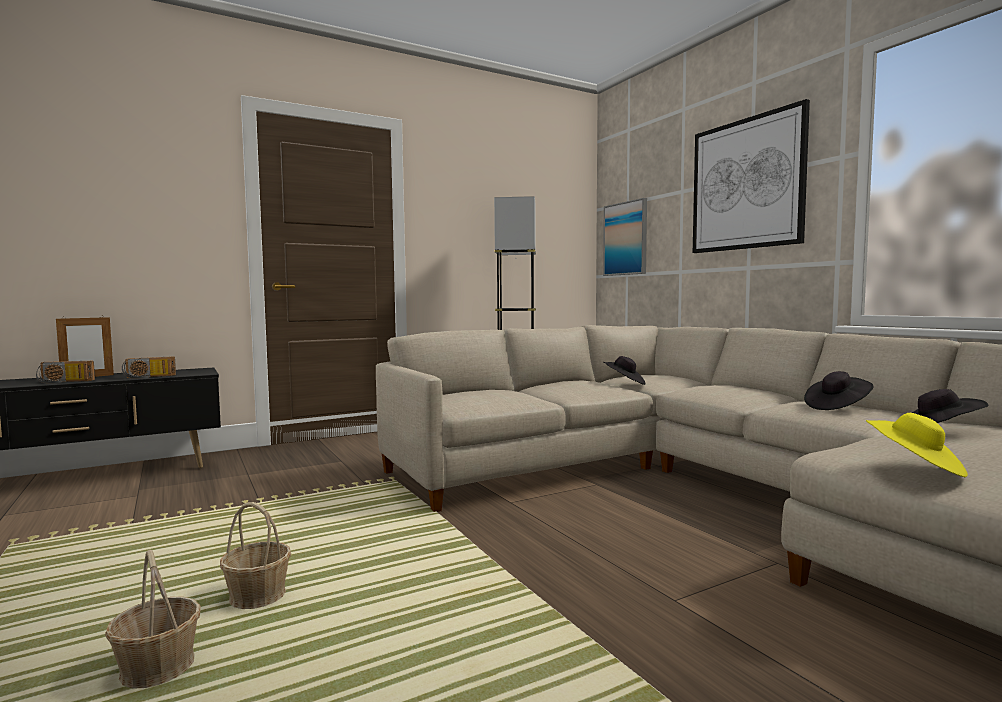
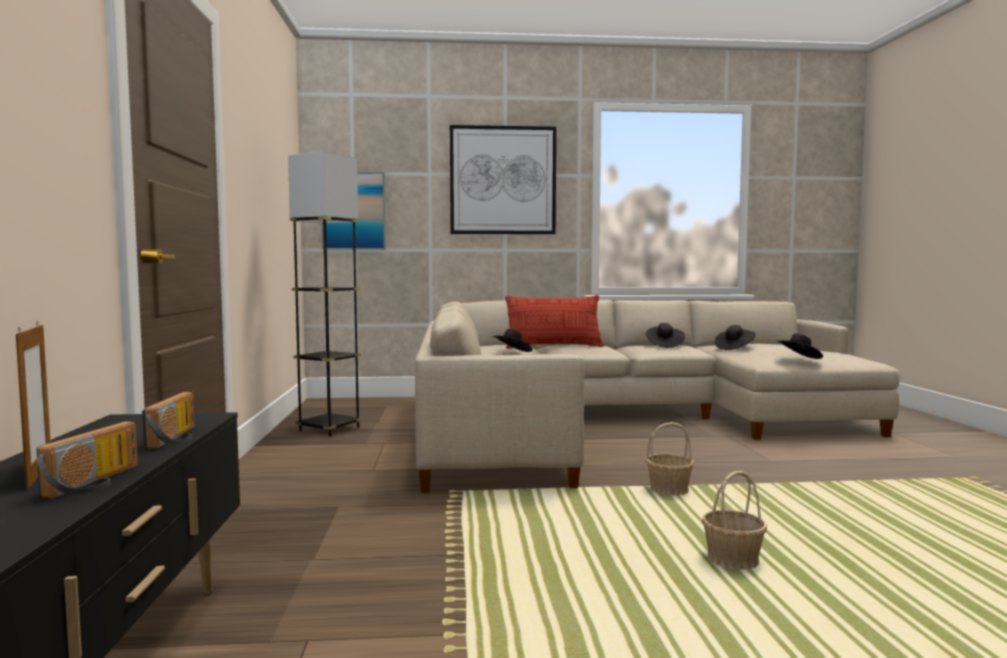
camera: 65 degrees left, 0 degrees up
(157, 668) = (853, 595): basket -> basket (669, 490)
(702, 385) = (554, 347): none -> pillow
(915, 467) = (799, 359): yellow hat -> black hat

